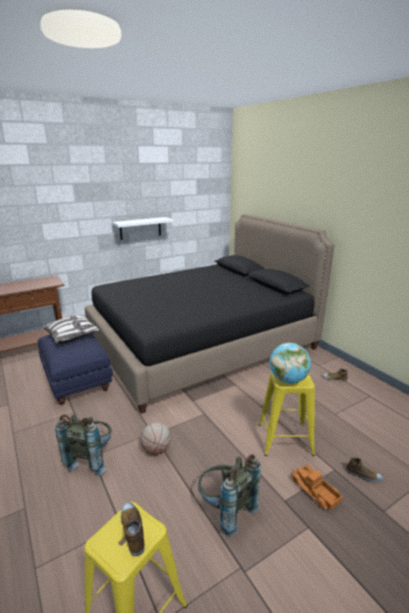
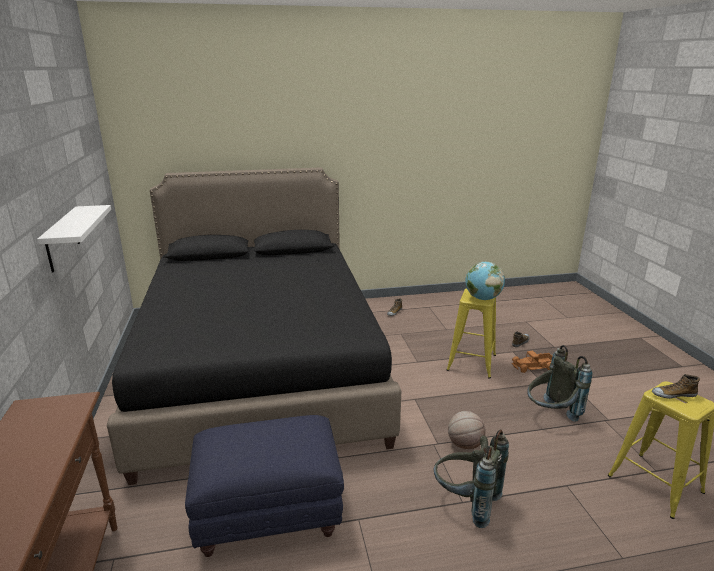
camera: 70 degrees left, 0 degrees up
(72, 335) = (245, 440): pillow -> none

